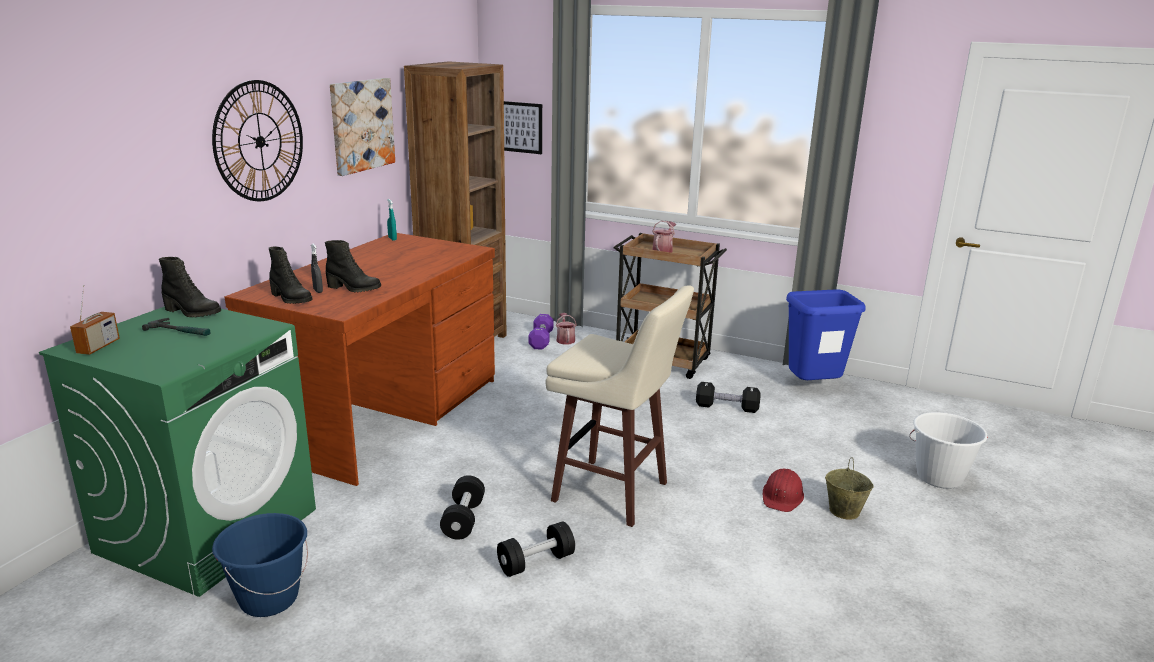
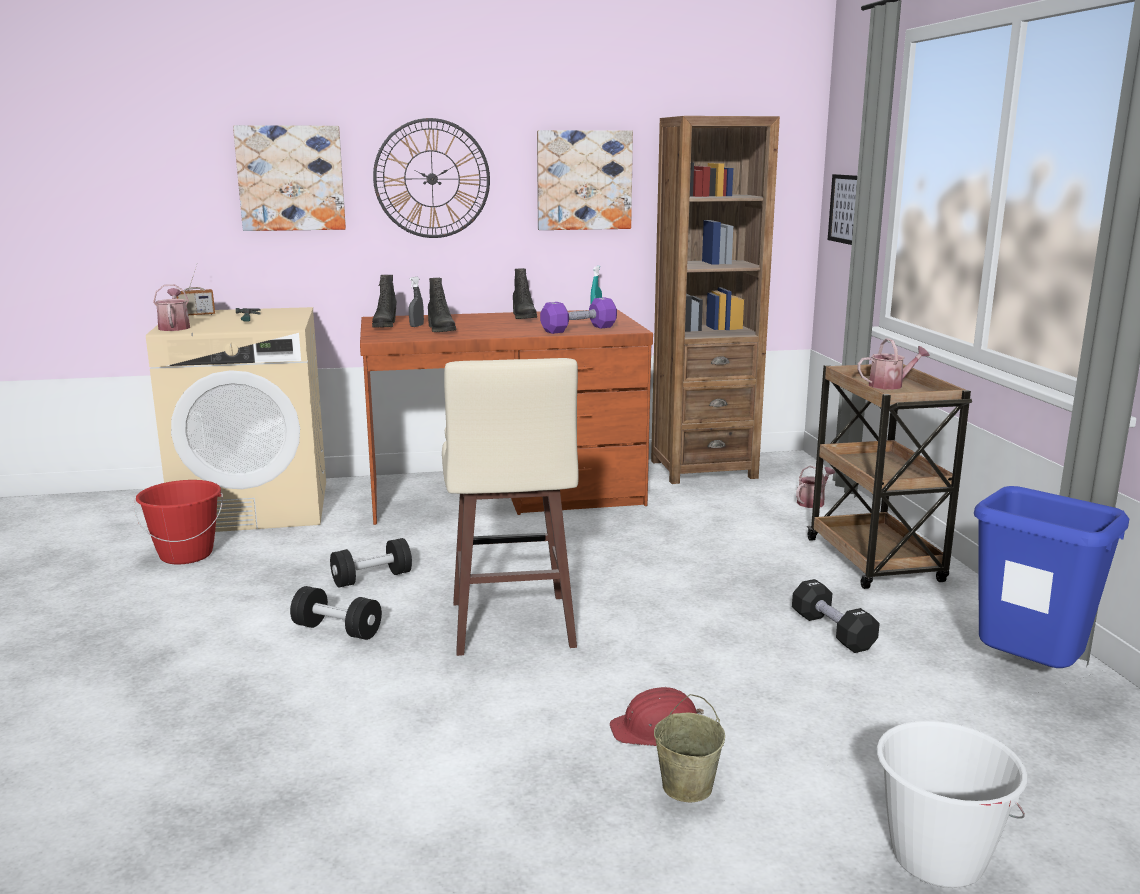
camera: 55 degrees right, 5 degrees down
(138, 162) = (291, 178): none -> picture
(151, 367) = (174, 327): none -> watering can
(192, 312) = (289, 312): black boot -> black boot (523, 317)
(209, 529) = (255, 506): green washing machine -> beige washing machine
(269, 599) = (186, 555): blue bucket -> red bucket
(541, 340) = (784, 494): purple dumbbell -> purple dumbbell (579, 329)

